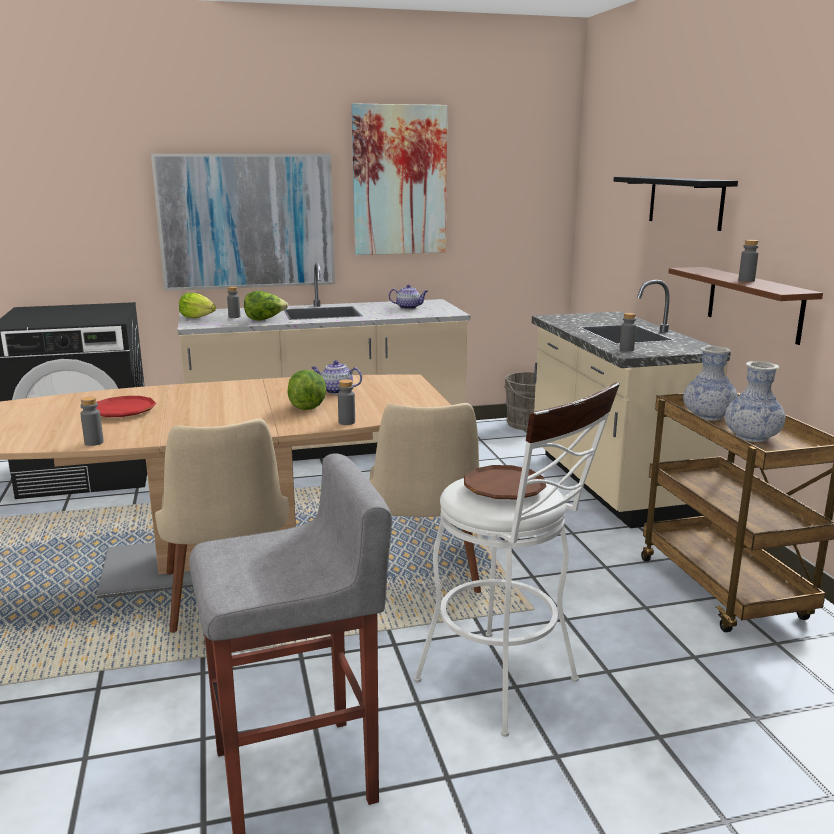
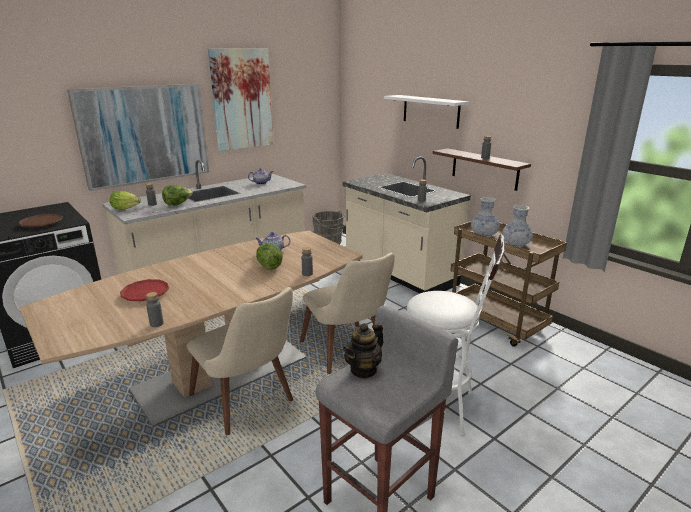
camera: 25 degrees left, 5 degrees up
(272, 542) = (363, 370): none -> teapot
(504, 488) = (444, 302): brown plate -> brown plate (41, 223)
(685, 202) = (430, 111): black shelf -> white shelf

